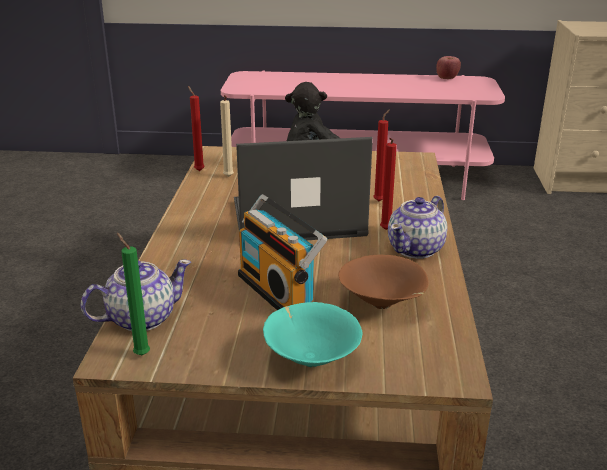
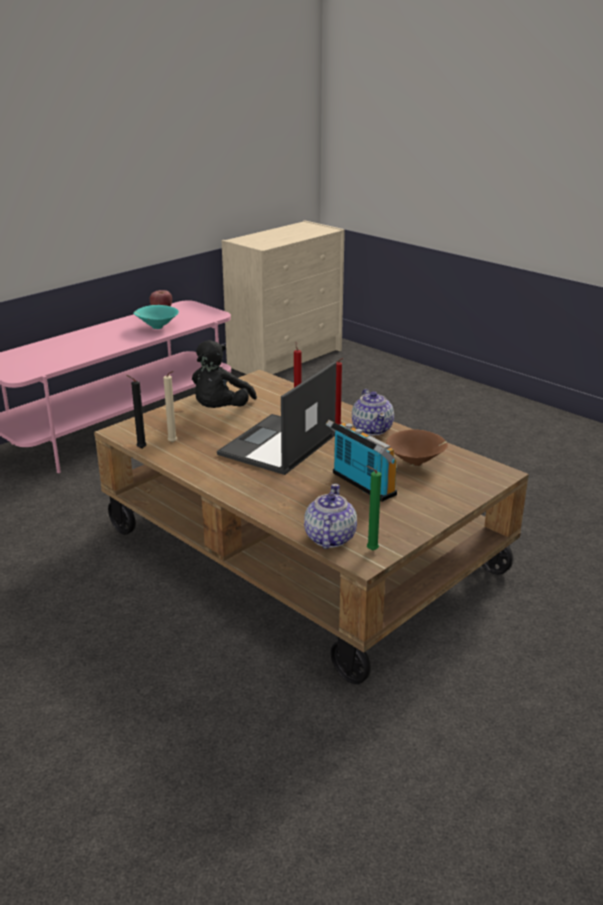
camera: 50 degrees left, 0 degrees up
(198, 170) = (140, 448): red candle -> black candle
(279, 291) = (360, 485): radio -> radio turned 135 degrees counterclockwise
(310, 359) = (441, 503): turquoise bowl -> turquoise bowl (156, 327)

